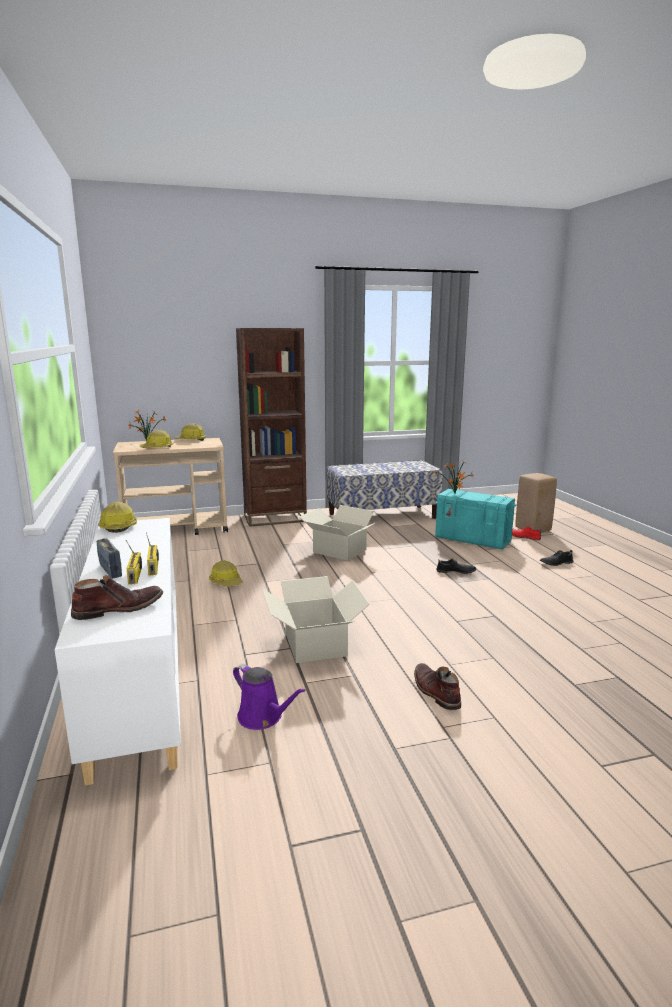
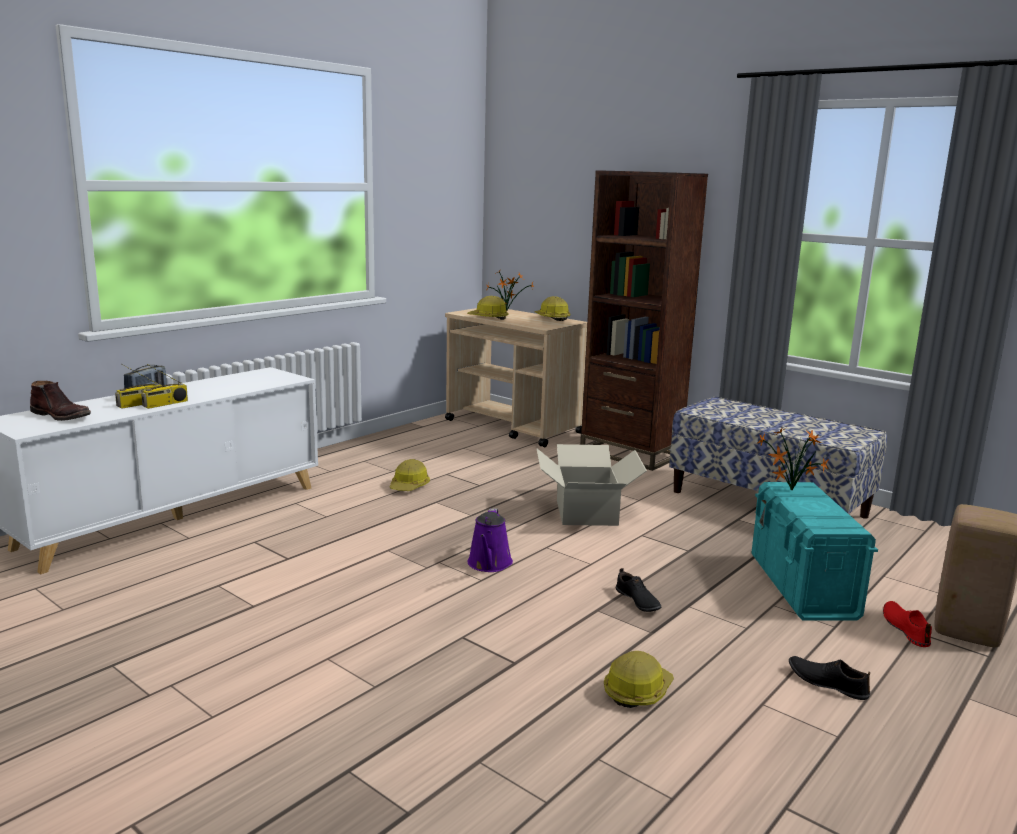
camera: 55 degrees right, 0 degrees up
(118, 526) = (267, 373): hard hat -> hard hat (637, 691)
(263, 717) = (138, 584): purple watering can -> purple watering can (489, 564)
(316, 644) = (307, 568): cardboard box -> none
(435, 691) = (249, 663): brown boot -> none

